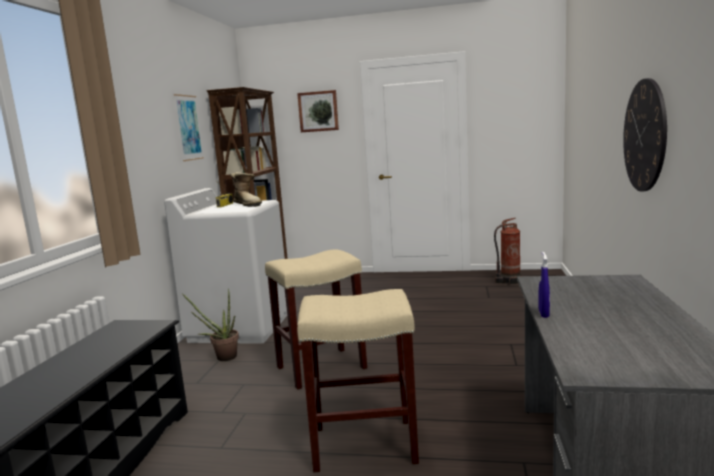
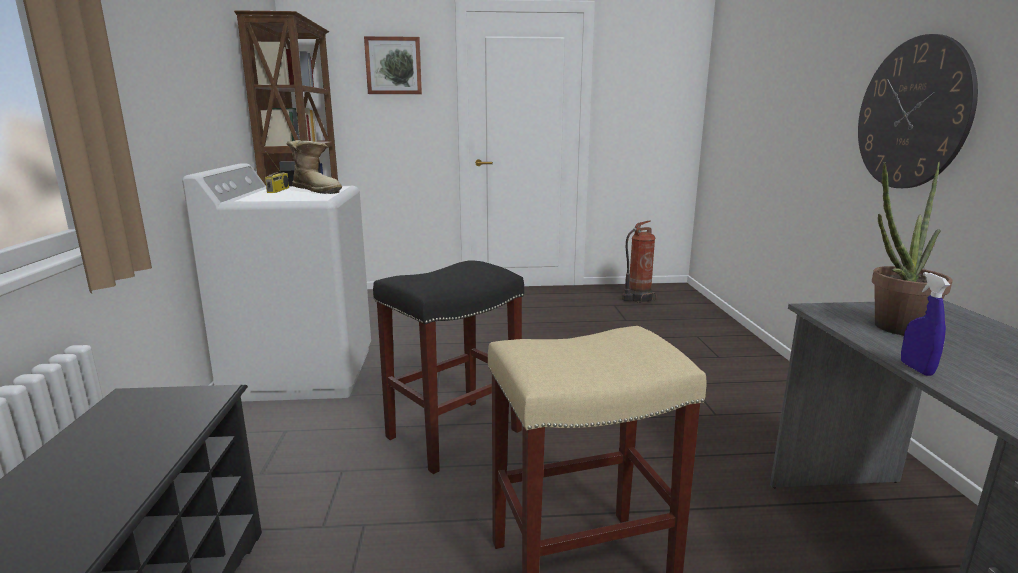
camera: 15 degrees left, 5 degrees up
(188, 127) = (211, 65): picture -> none
(222, 357) = (290, 425): potted plant -> potted plant (893, 329)
(322, 367) = (455, 433): beige stool -> black stool

